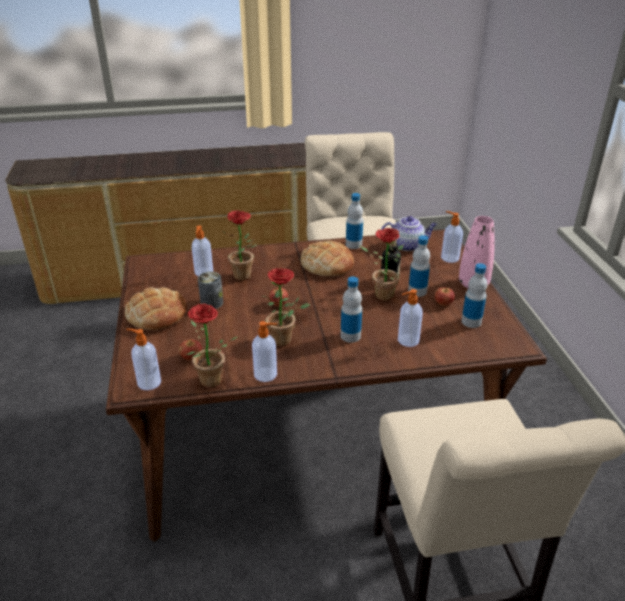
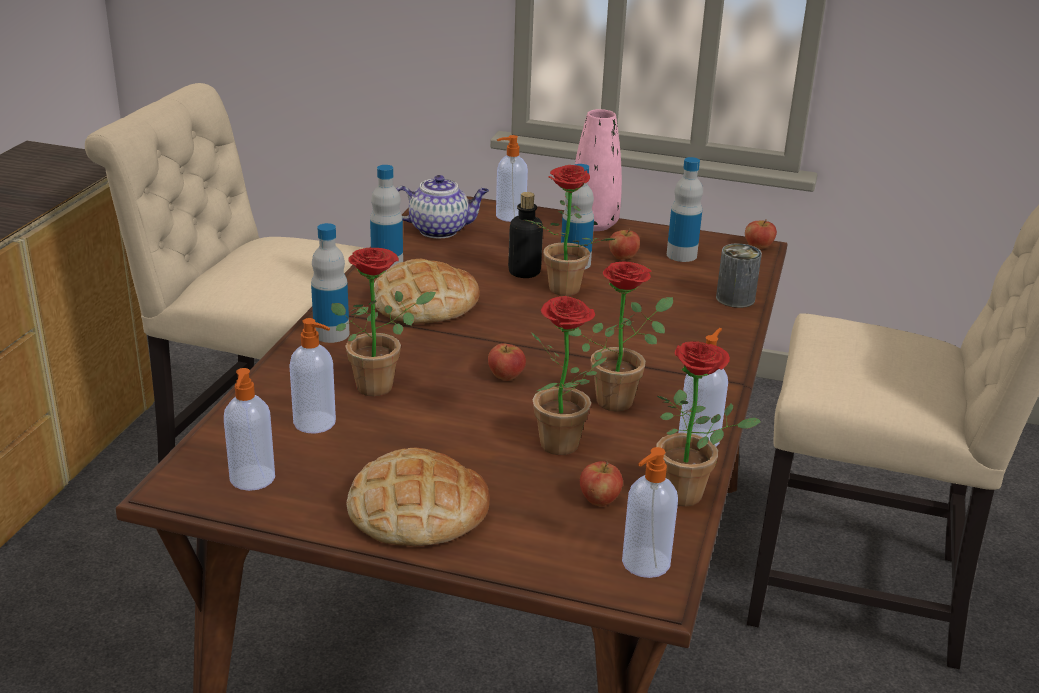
camera: 65 degrees left, 5 degrees down
(212, 303) = (437, 439): can -> can (735, 298)
(227, 337) = (563, 449): none -> potted plant
(350, 336) = (648, 343): bottle -> bottle (331, 334)
(407, 245) = (440, 230): teapot -> teapot turned 60 degrees clockwise
(407, 340) = (692, 307): soap dispenser -> soap dispenser (252, 479)
(520, 347) = (758, 247): none -> apple

